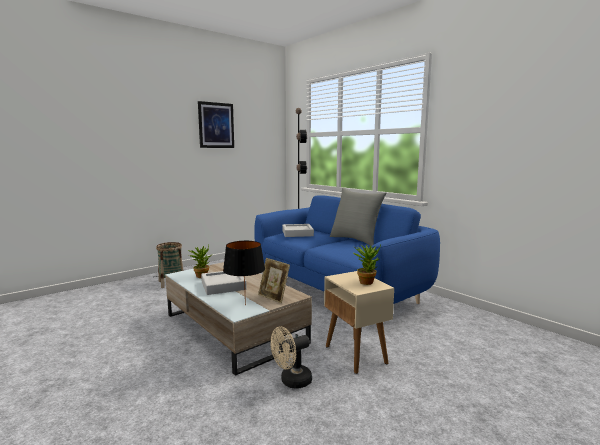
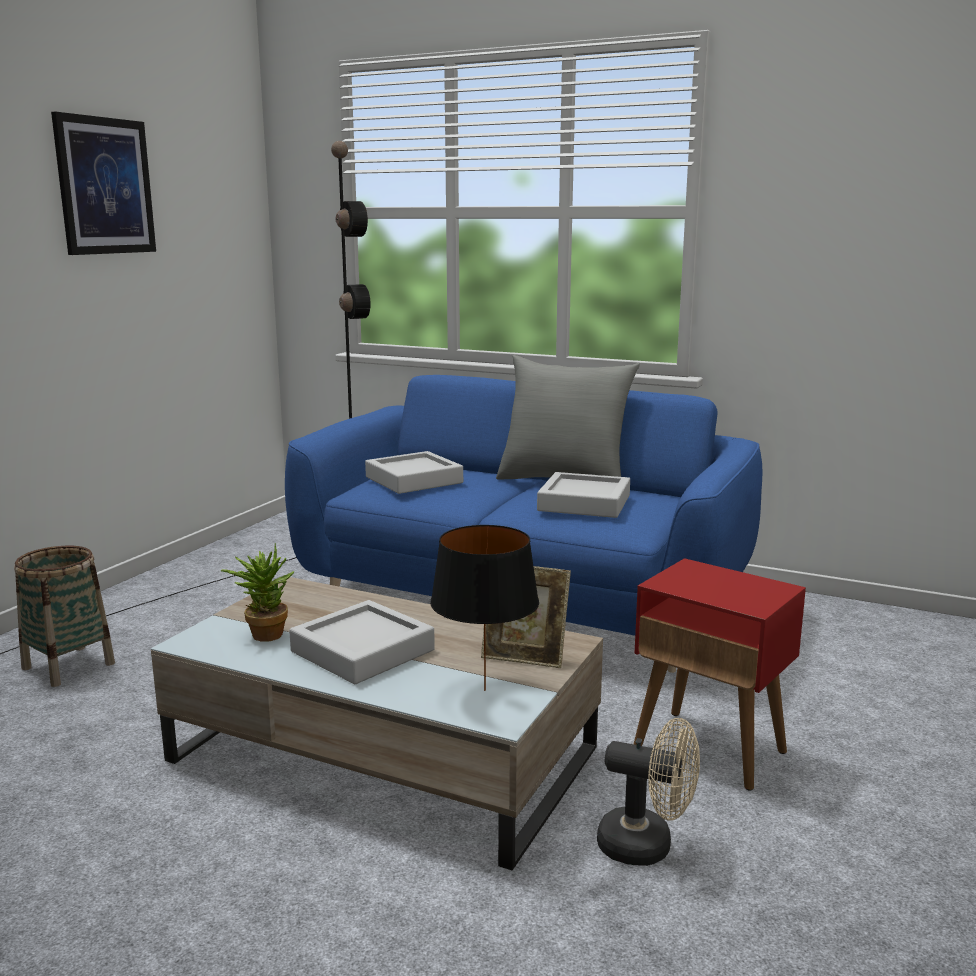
camera: 25 degrees left, 5 degrees up
(291, 381) = (647, 846): beige fan -> beige fan turned 105 degrees counterclockwise
(348, 247) = (584, 503): none -> grey tray
(356, 355) = (711, 749): beige side table -> red side table
(367, 281) = (739, 582): potted plant -> none

